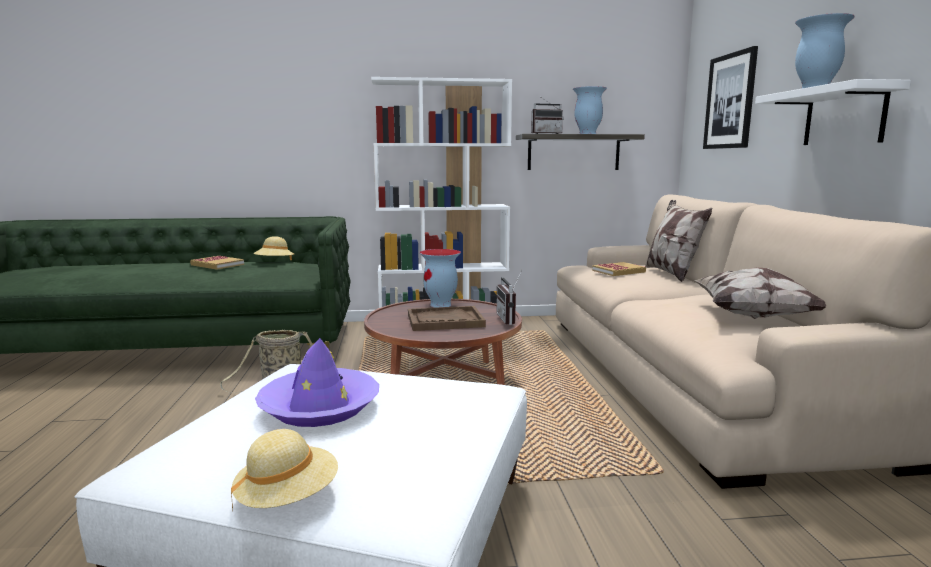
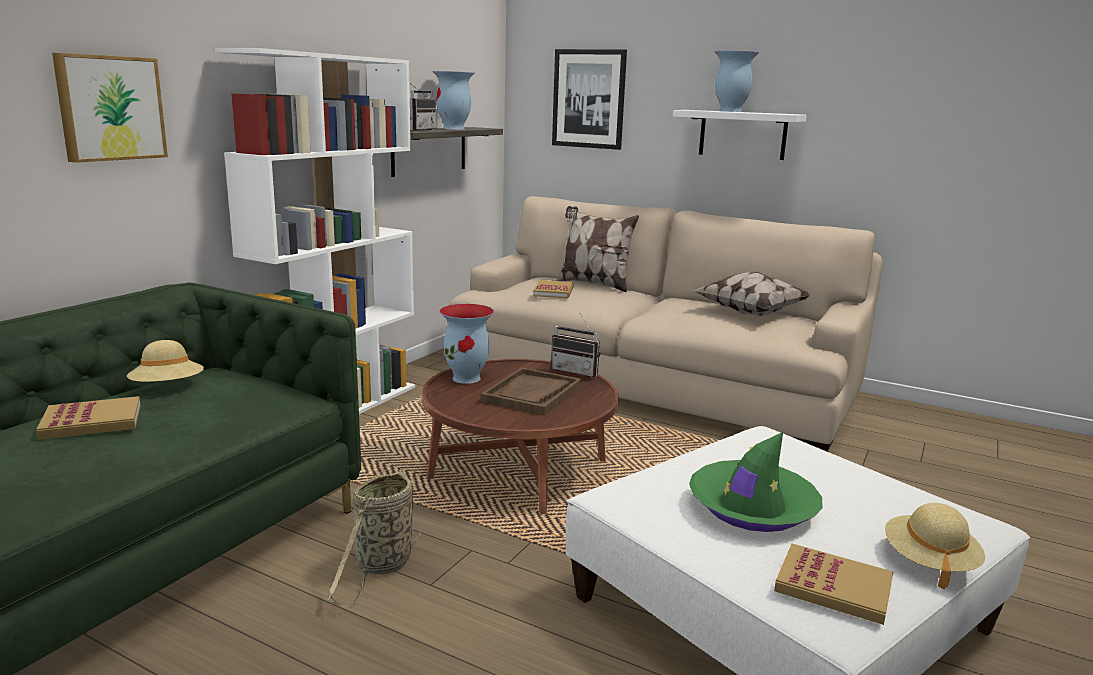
camera: 55 degrees left, 5 degrees up
(196, 458) = (833, 587): none -> book
(306, 117) = (110, 108): none -> picture
(319, 407) = (752, 507): purple hat -> green hat

